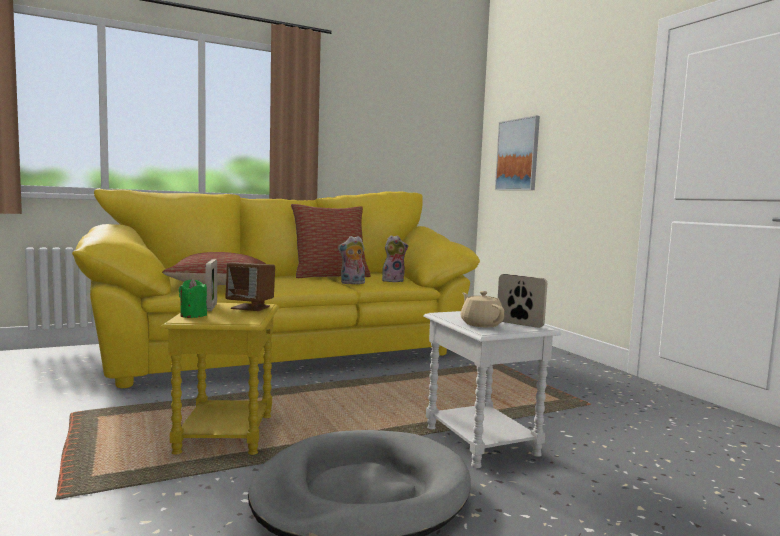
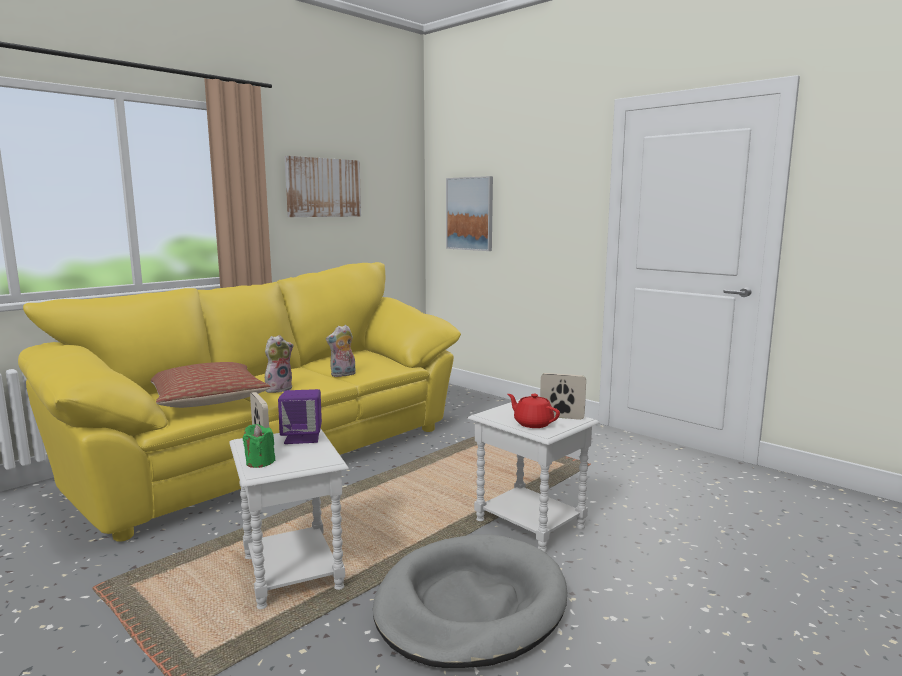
camera: 20 degrees left, 5 degrees up
(223, 434) = (290, 573): yellow side table -> white side table
(251, 307) = (302, 438): brown speaker -> purple speaker
(330, 276) = (309, 366): pillow -> none
(377, 125) = (323, 187): none -> picture
(393, 280) = (379, 364): plush toy -> plush toy (279, 389)
(481, 324) = (532, 423): beige teapot -> red teapot

